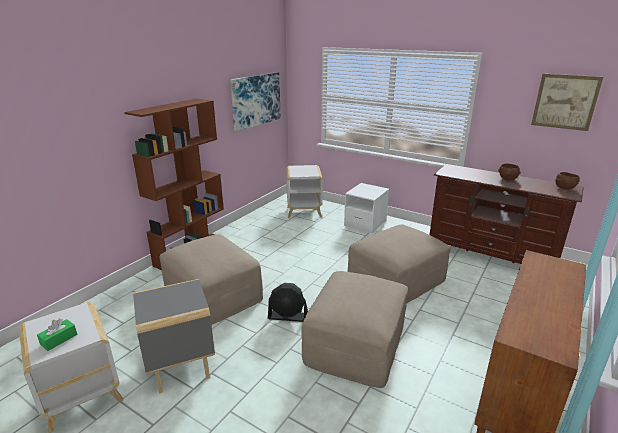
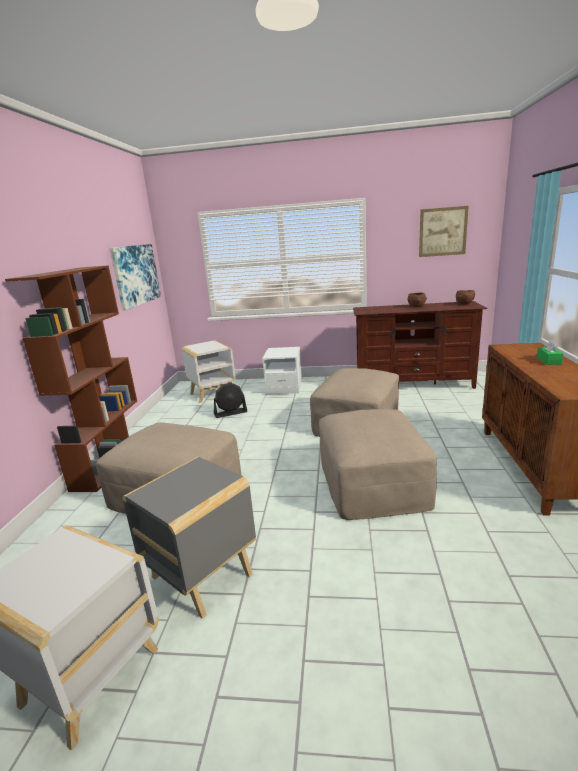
camera: 25 degrees left, 5 degrees down
(59, 339) = (64, 582): green tissue box -> green tissue box (548, 361)
(288, 316) = (284, 484): black fan -> black fan (230, 413)

